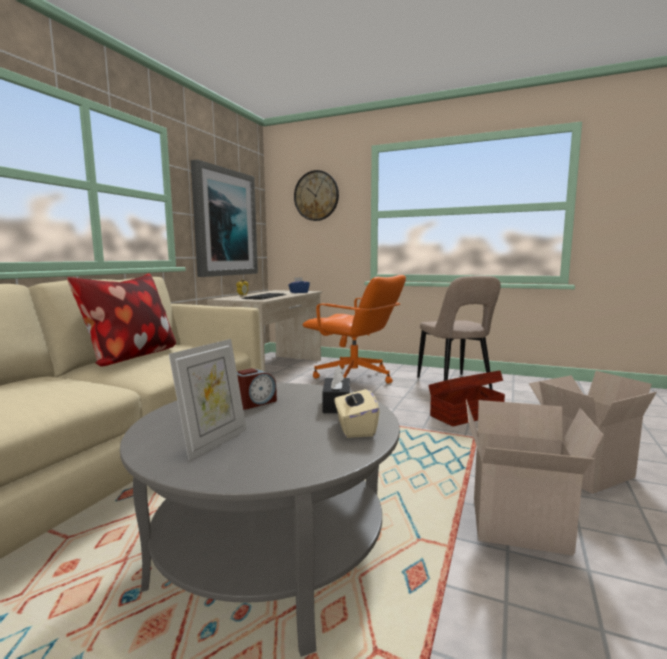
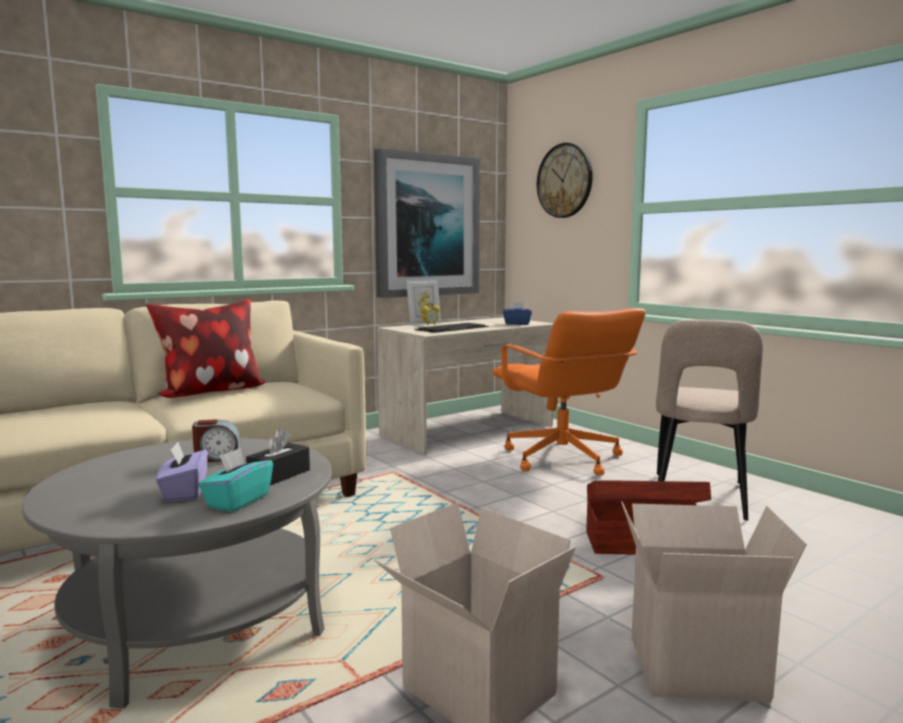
camera: 30 degrees right, 0 degrees up
(213, 442) = (113, 485): picture frame -> picture frame (424, 323)
(295, 432) = (184, 492): none -> purple tissue box
(355, 428) = (238, 501): beige tissue box -> turquoise tissue box

